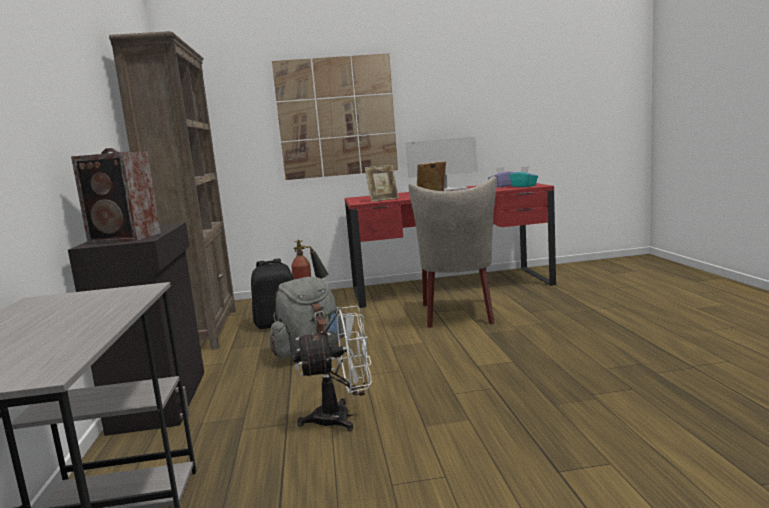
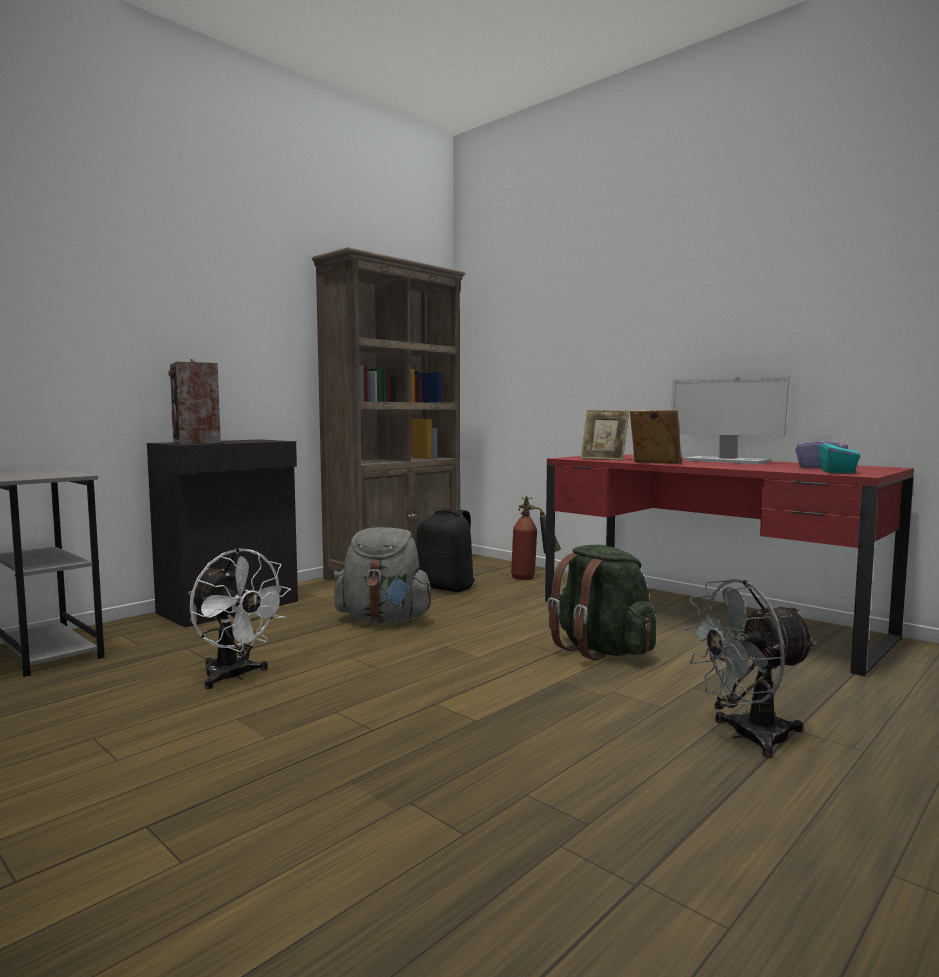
camera: 50 degrees right, 5 degrees down
(336, 117) = (615, 341): picture -> none
(458, 315) = (601, 650): beige chair -> green backpack
(591, 318) = (747, 737): none -> grey fan

